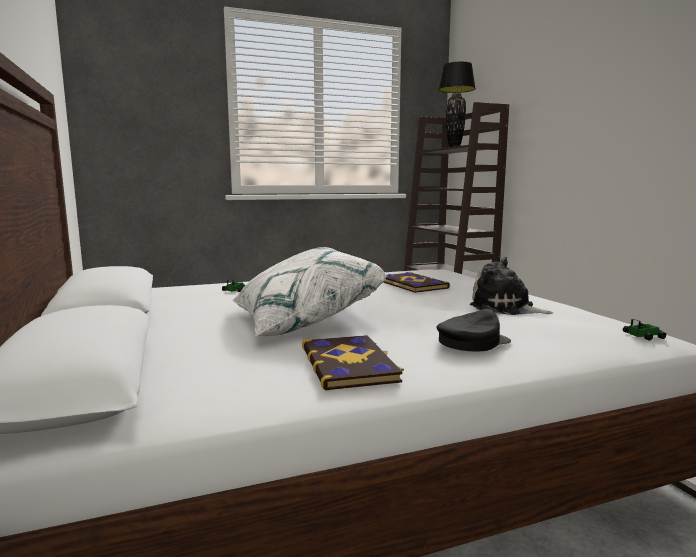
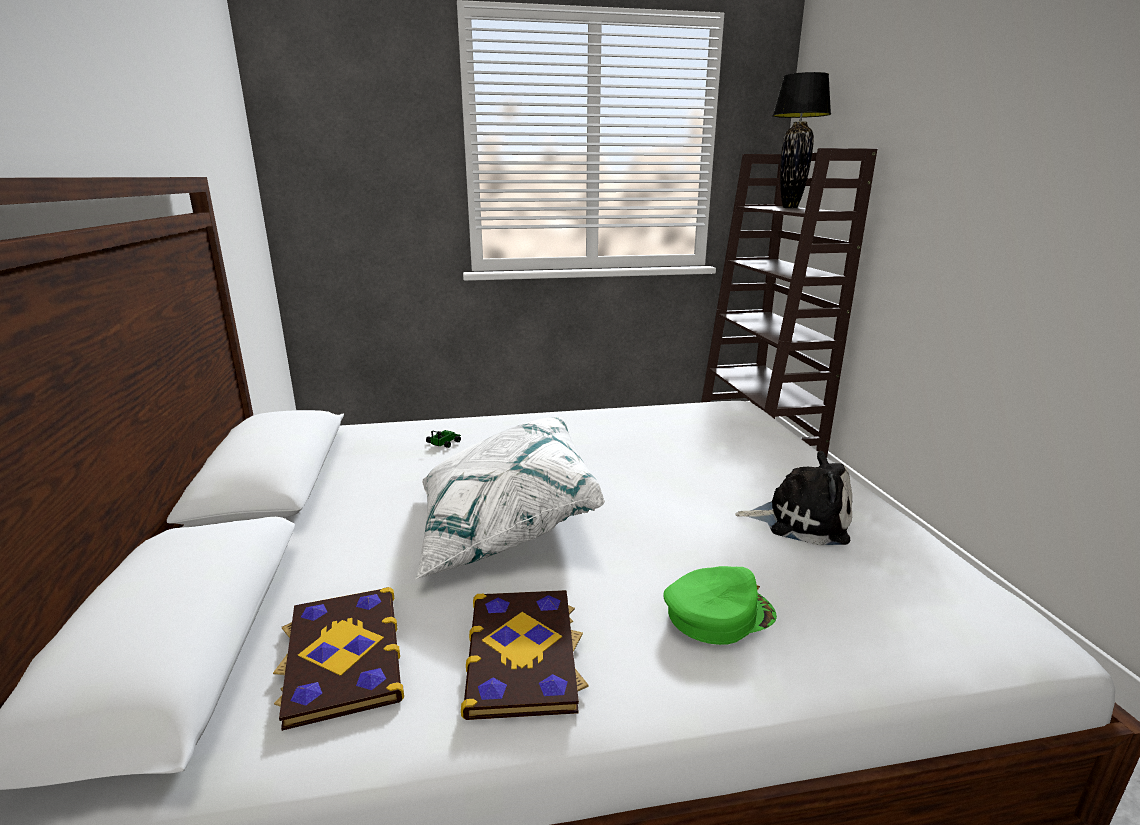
camera: 10 degrees right, 10 degrees up
(411, 285) = (683, 445): book -> book (341, 656)
(472, 341) = (718, 613): black cap -> green cap
(505, 308) = (801, 520): plush toy -> plush toy turned 150 degrees clockwise
(647, 335) = (1002, 623): toy car -> none

